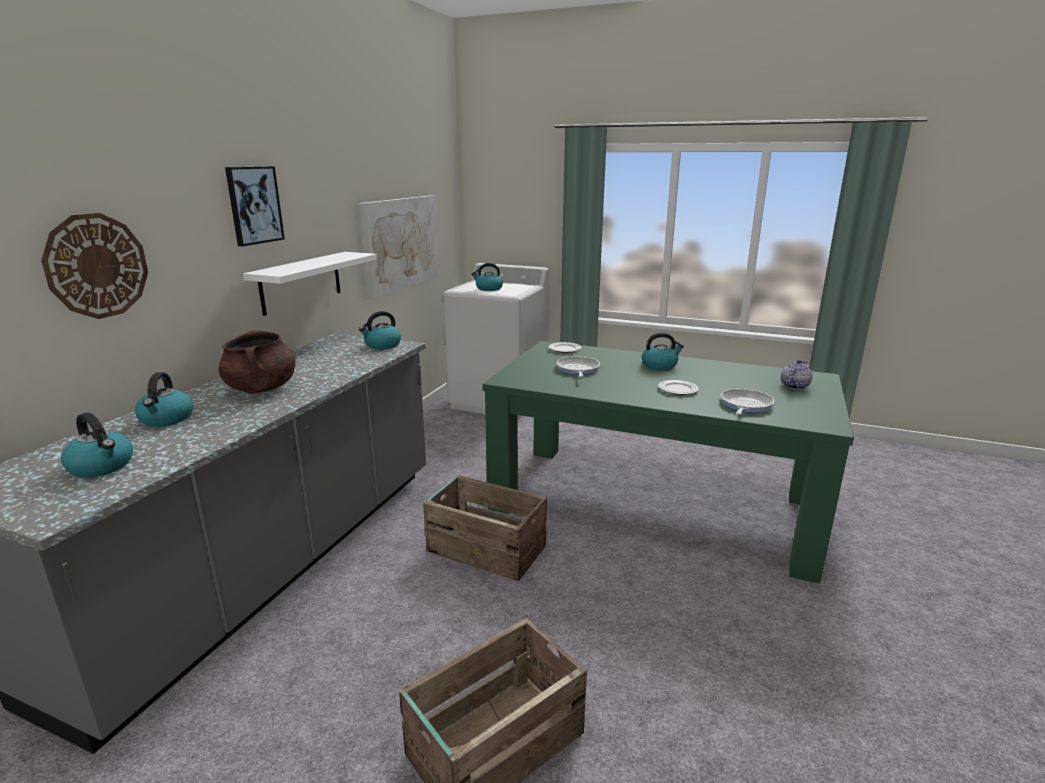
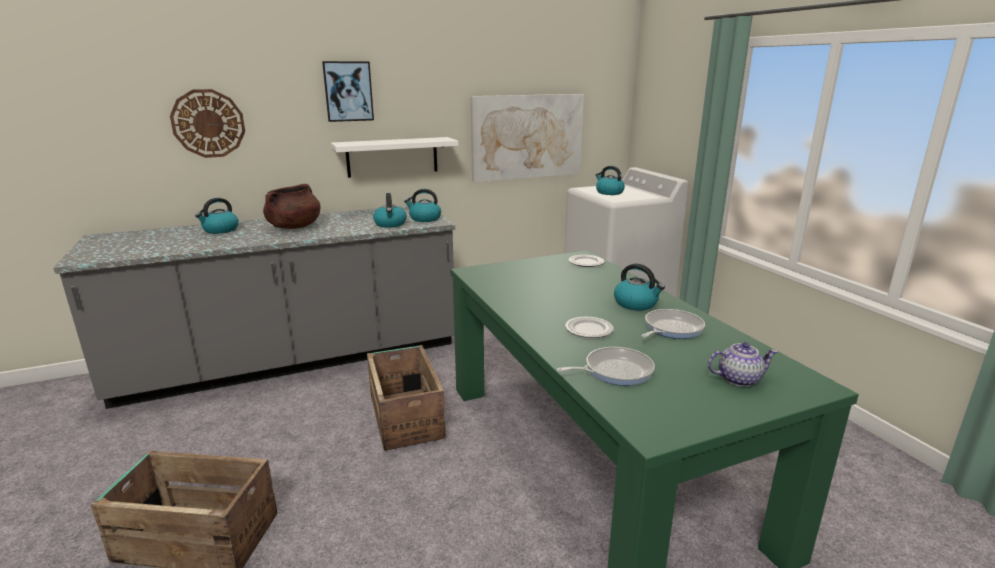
camera: 45 degrees right, 0 degrees up
(102, 466) = (145, 244): kettle -> kettle (390, 224)
(577, 370) = (548, 282): frying pan -> frying pan (671, 328)

